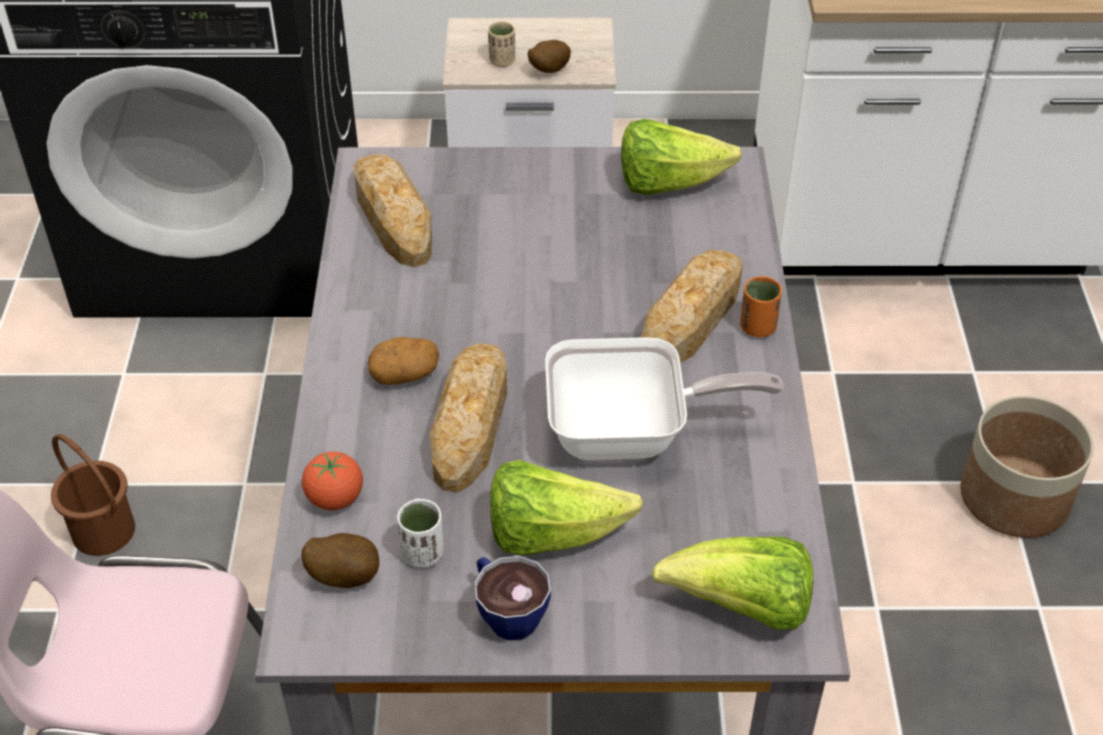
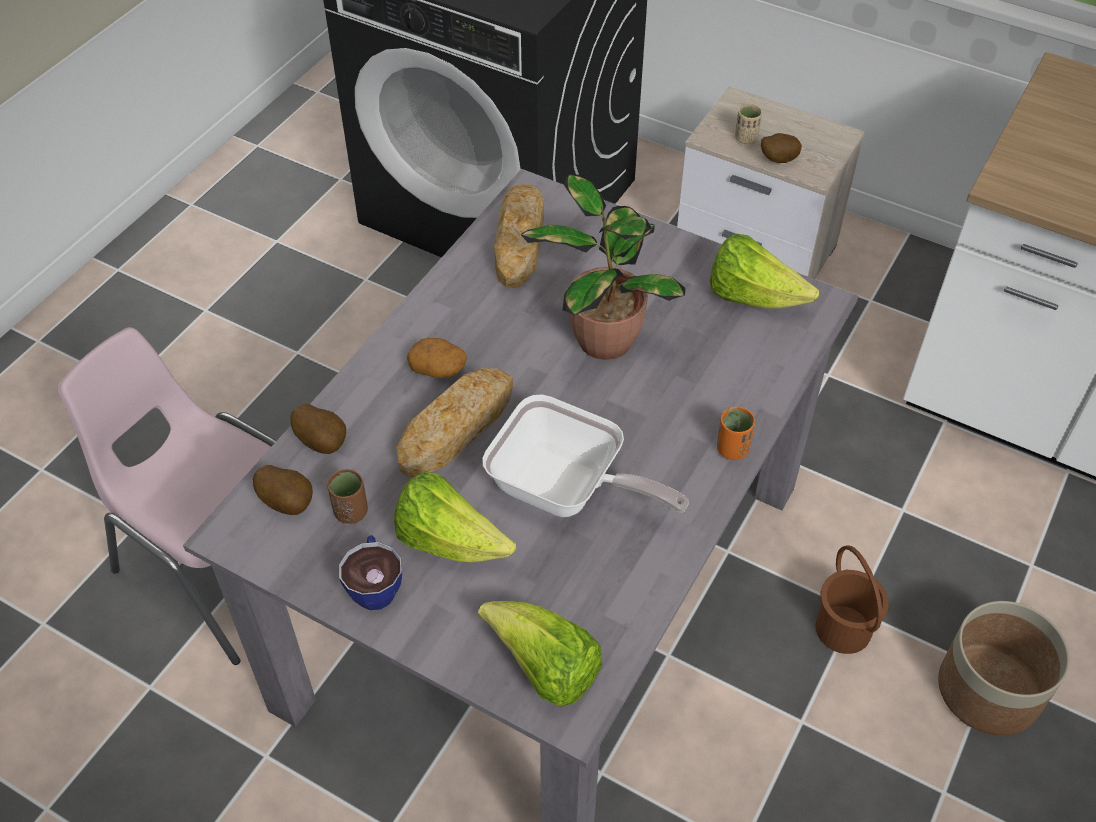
camera: 30 degrees right, 5 degrees up
(104, 530) = (283, 389): brown bucket -> brown bucket (844, 628)
(335, 498) = (323, 442): tomato -> potato
(423, 553) = (351, 512): white cup -> brown cup
(551, 276) = (601, 337): none -> potted plant
(693, 316) = (687, 417): bread -> none

